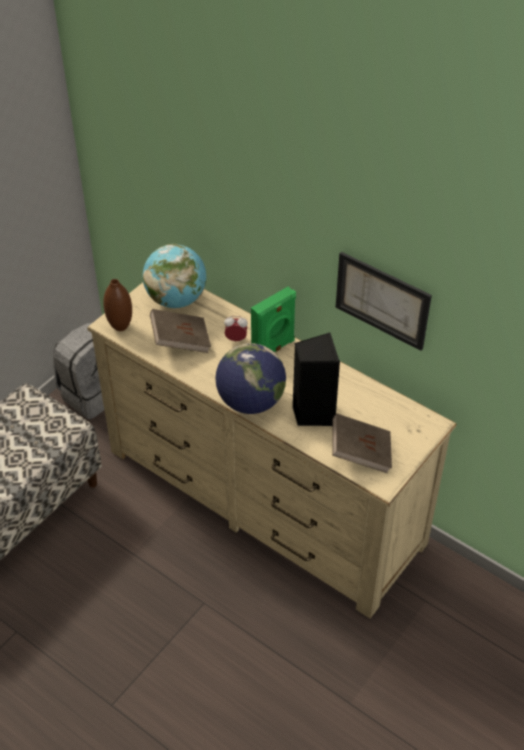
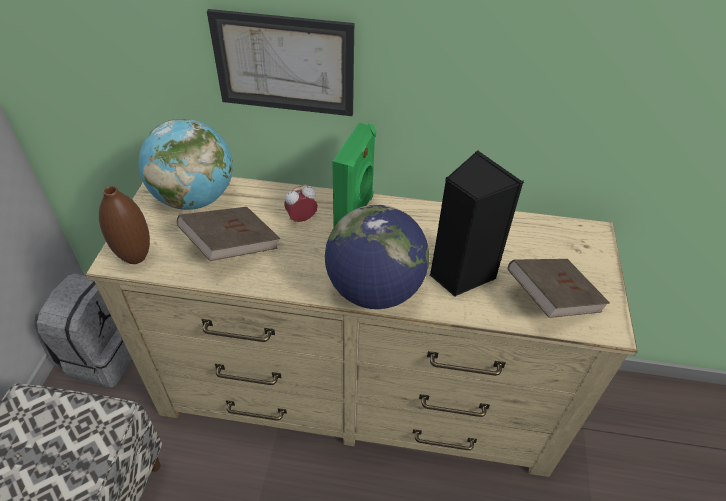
camera: 30 degrees left, 0 degrees up
(382, 300) = (510, 91): picture -> picture (284, 63)

